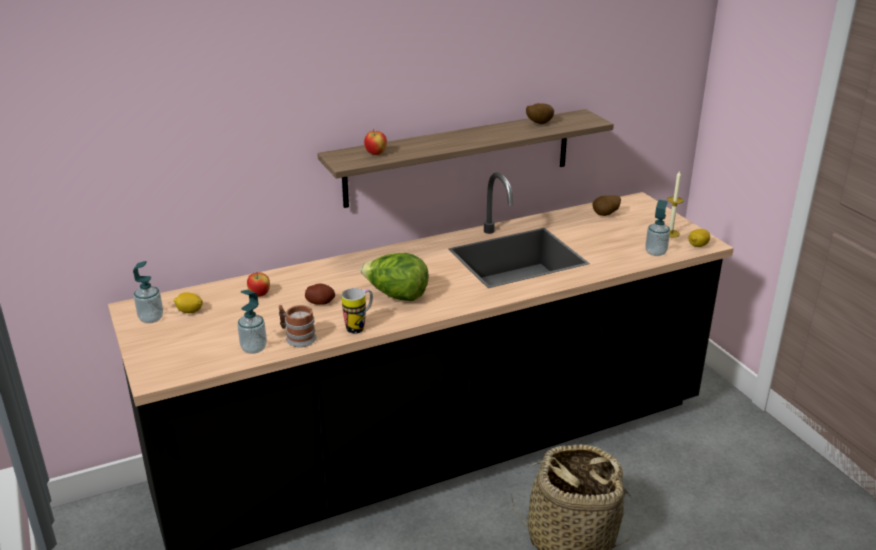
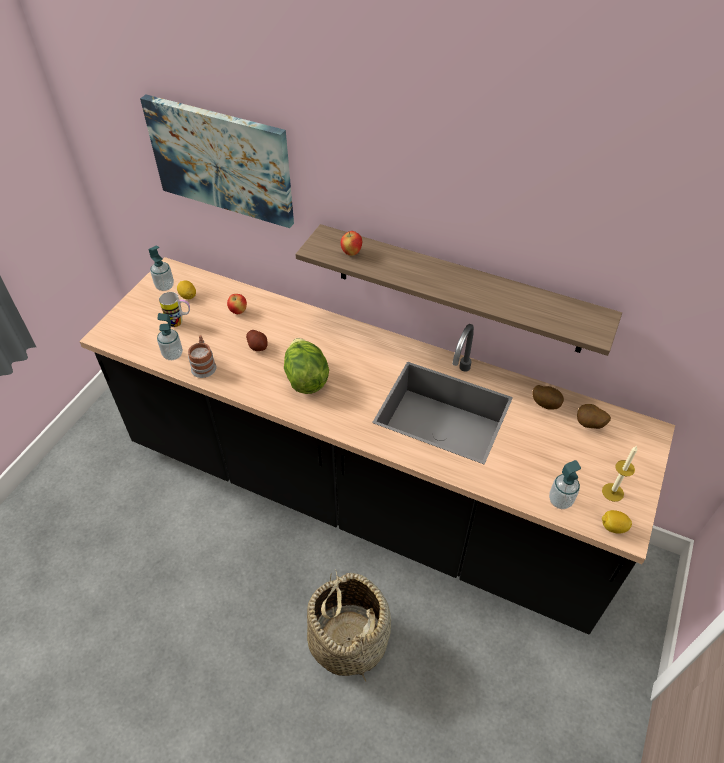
camera: 50 degrees right, 20 degrees up
(196, 126) = (221, 160): none -> picture
(359, 327) = (246, 387): mug -> mug (180, 322)
(538, 123) = (537, 302): potato -> potato (545, 404)

